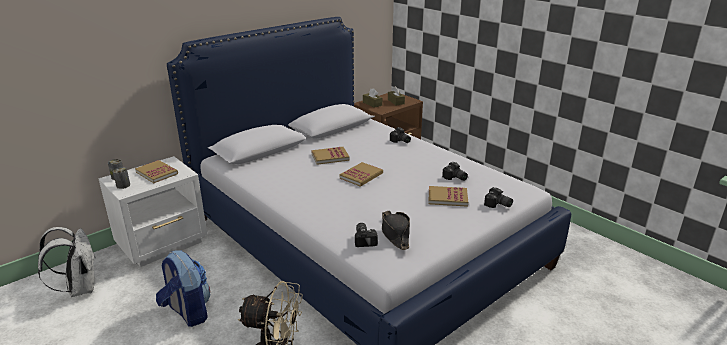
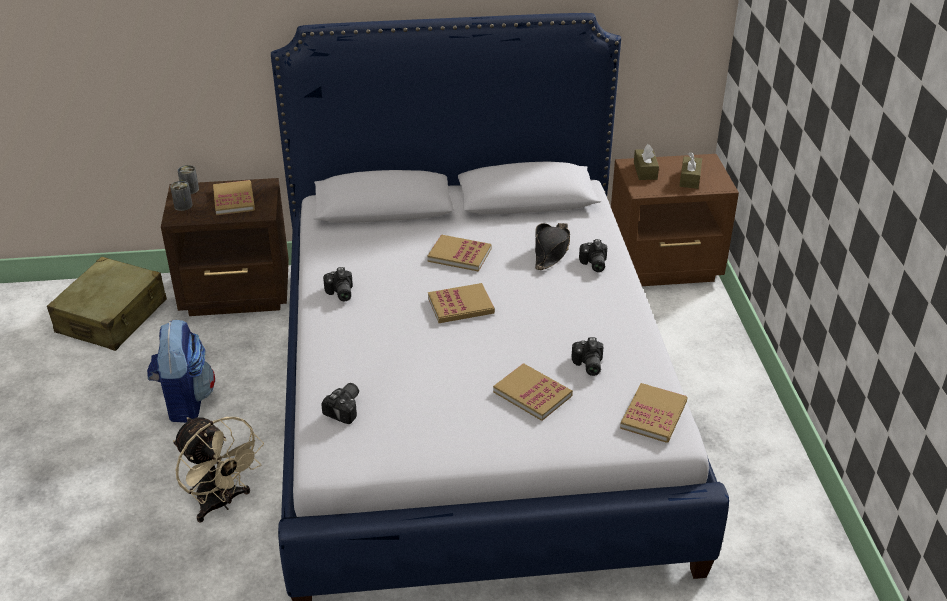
camera: 35 degrees right, 10 degrees up
(80, 288) = (112, 317): white backpack -> beige suitcase
(164, 244) = (238, 294): white nightstand -> brown nightstand
(395, 234) = (389, 418): black hat -> black hat (551, 251)
(498, 205) = (587, 439): camera -> camera (339, 293)
(510, 185) = (653, 415): none -> book

